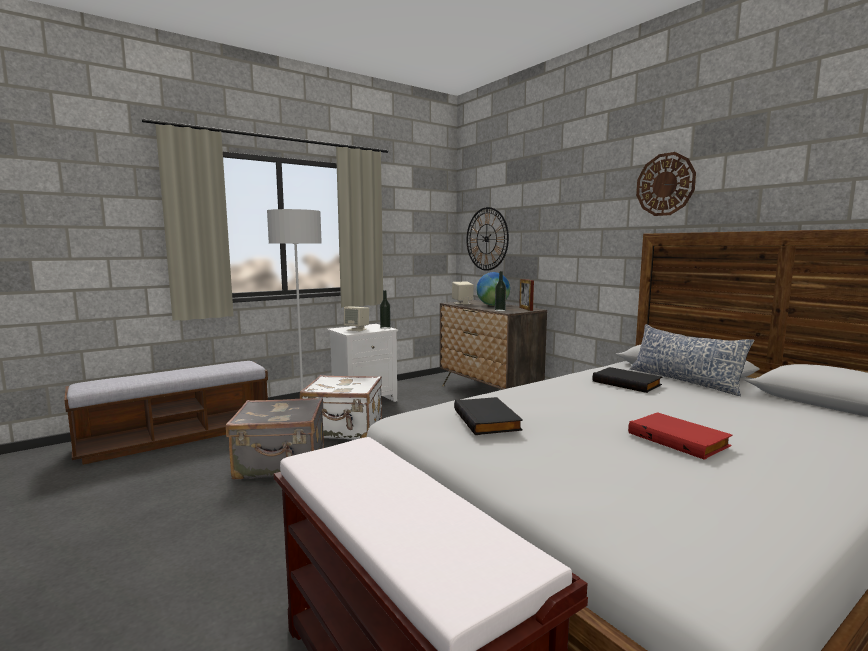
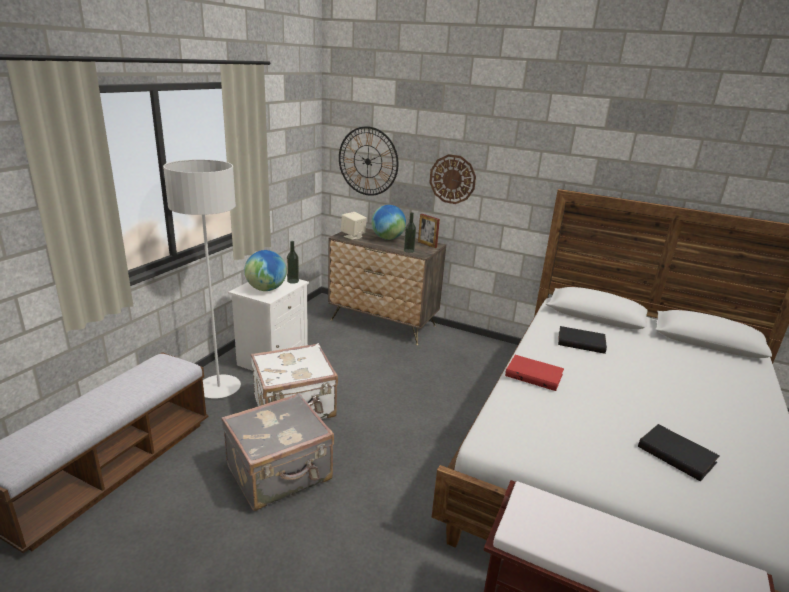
camera: 30 degrees left, 15 degrees up
(357, 329) = (266, 289): beige speaker -> globe
(488, 420) = (557, 425): black book -> black book (677, 454)
(665, 184) = (579, 147): wall clock -> wall clock (452, 179)
(679, 439) = (676, 411): red book -> red book (534, 375)
(684, 380) = (609, 329): pillow -> none

